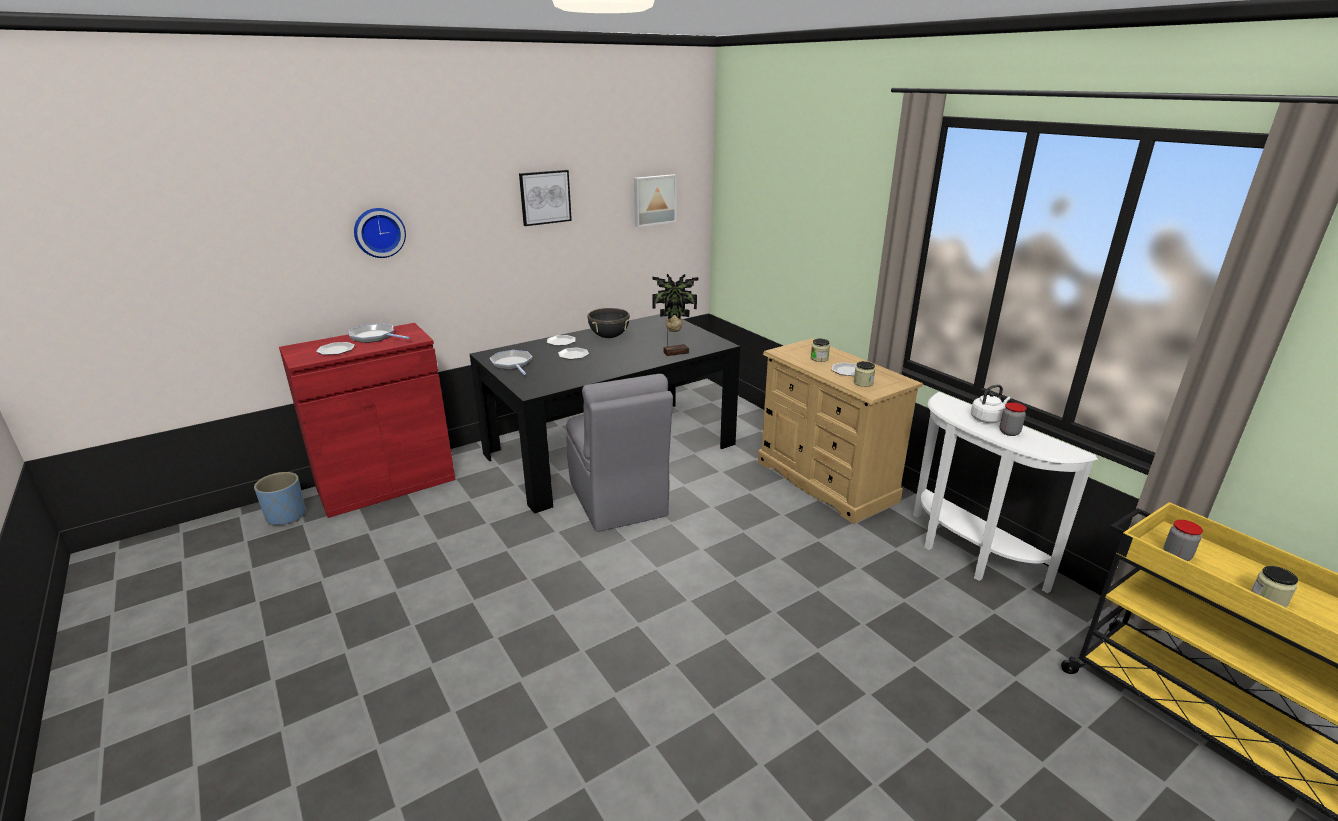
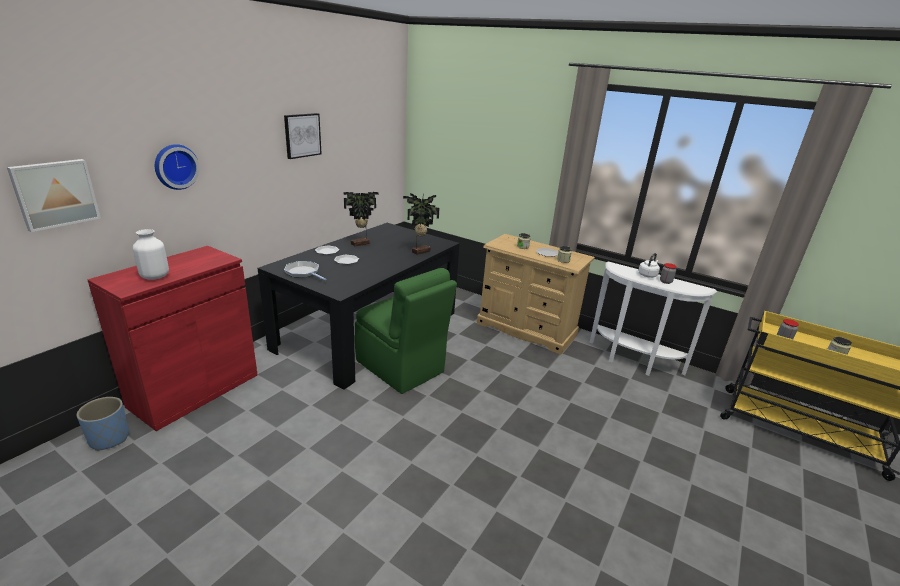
camera: 25 degrees left, 0 degrees up
(335, 350) = (154, 276): plate -> white vase
(375, 337) = (182, 261): frying pan -> none
(609, 337) = (361, 244): black cooking pot -> potted plant
(618, 501) = (401, 368): grey chair -> green chair
(654, 200) = (372, 138): picture -> picture (55, 194)

